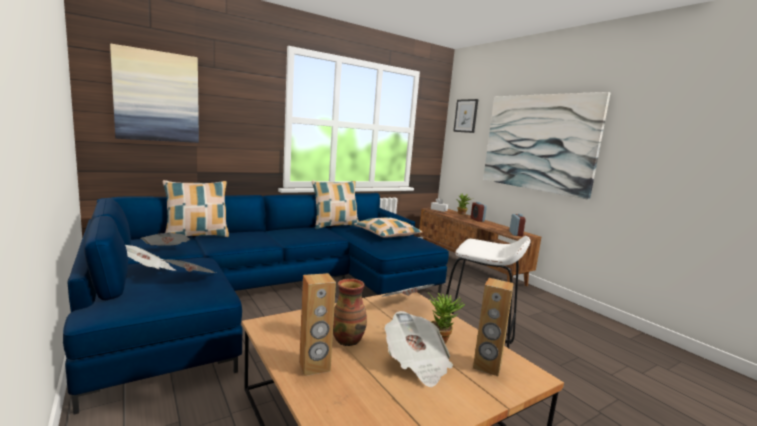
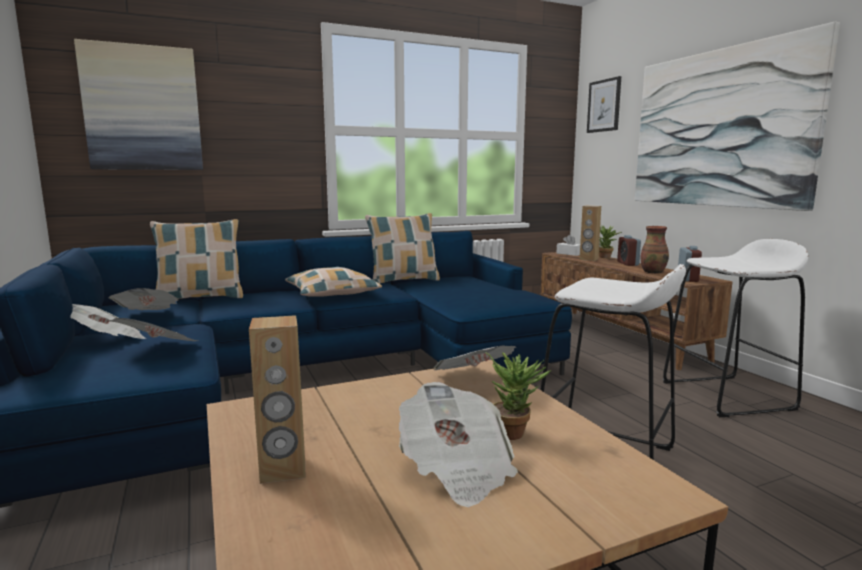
camera: 10 degrees right, 0 degrees up
(348, 340) = (355, 432): vase -> vase (653, 272)
(387, 234) = (478, 288): pillow -> pillow (332, 293)
(487, 366) = (583, 476): brown speaker -> brown speaker (588, 259)
(538, 307) = (727, 395): none -> white stool

